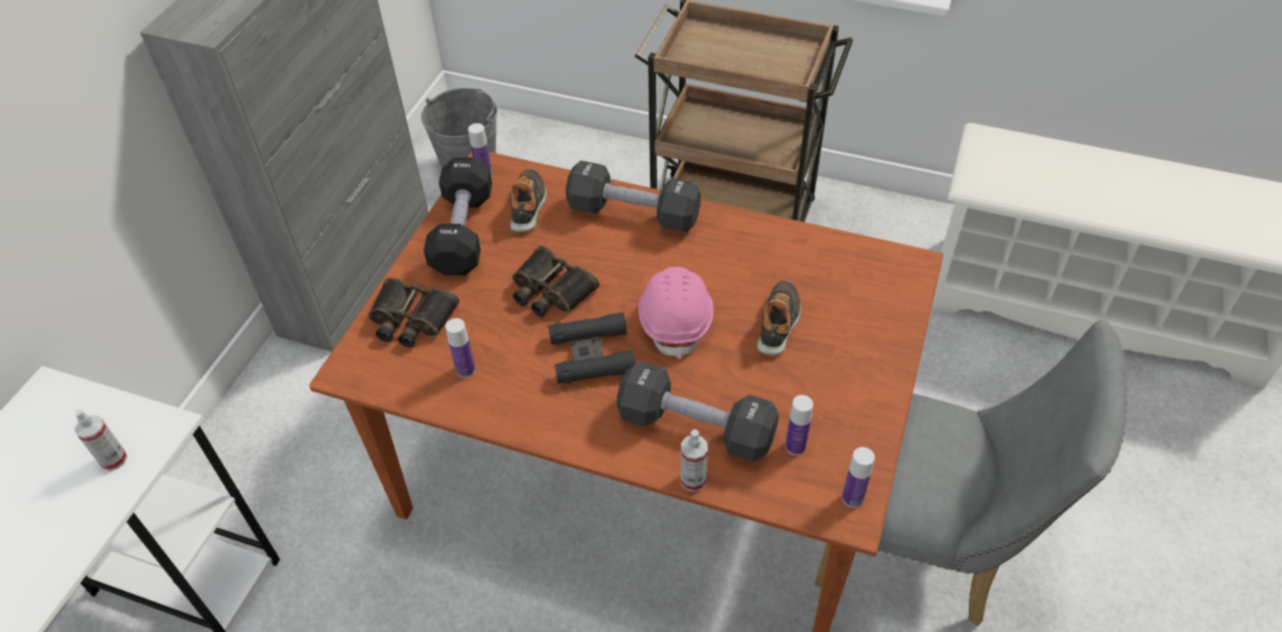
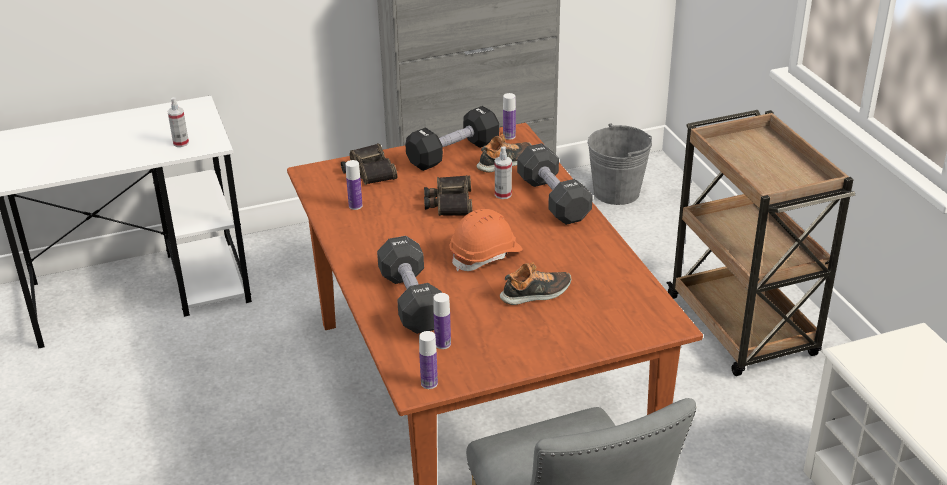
camera: 50 degrees right, 15 degrees down
(591, 355) = (419, 240): black binoculars -> none
(676, 320) = (486, 255): pink hard hat -> orange hard hat
(693, 480) = (371, 317): spray bottle -> spray bottle (503, 194)

